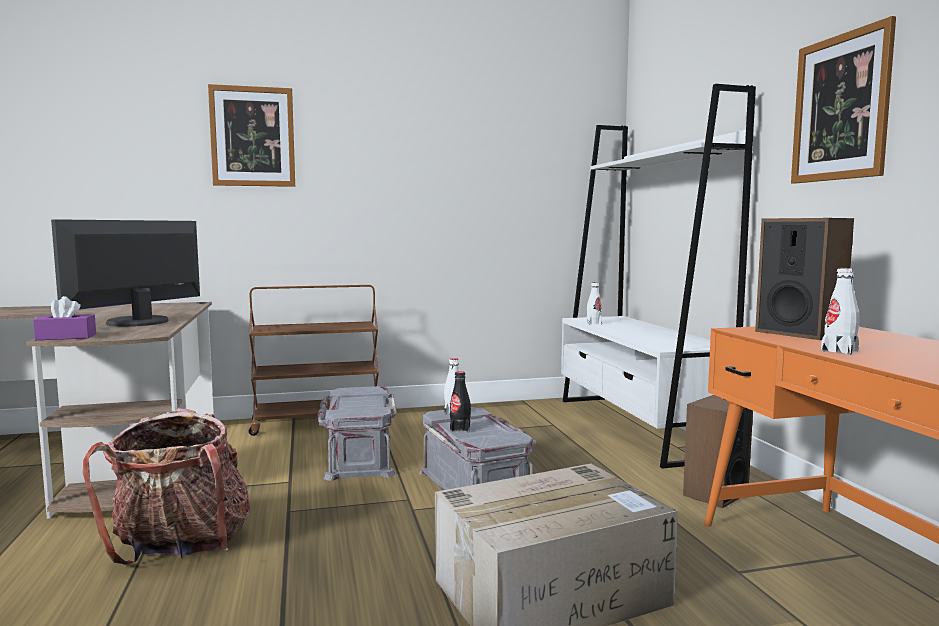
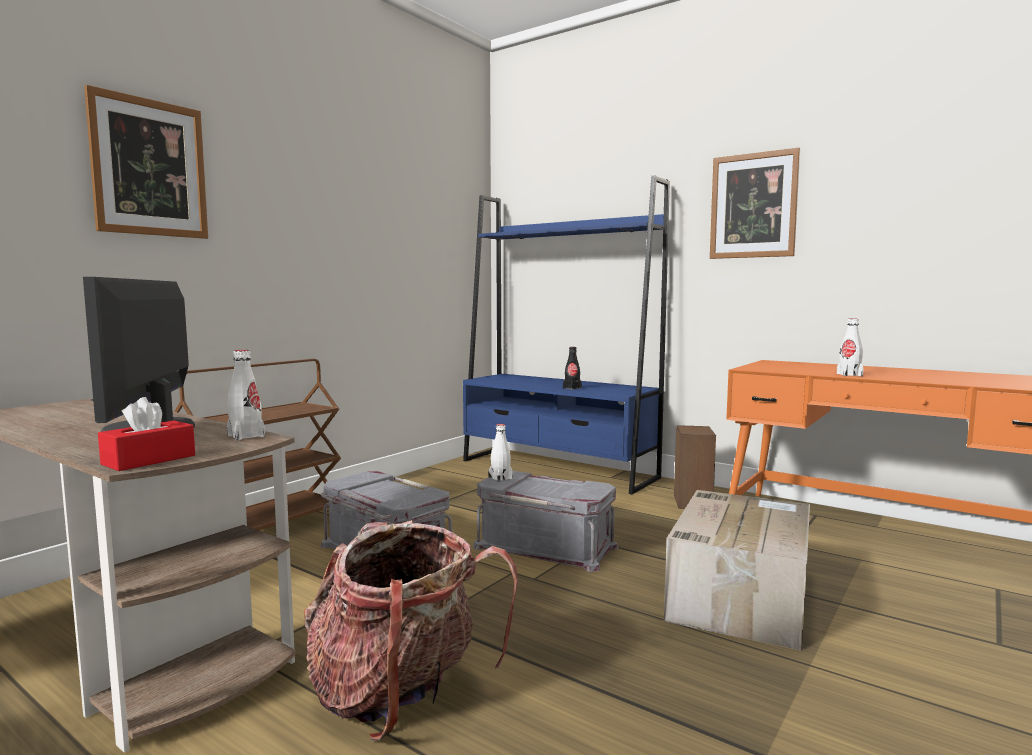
camera: 40 degrees left, 0 degrees up
(66, 337) = (149, 460): purple tissue box -> red tissue box
(460, 429) = (537, 490): black bottle -> black bottle (572, 388)
(594, 323) = (505, 381): white bottle -> white bottle (246, 436)
(636, 427) = (557, 469): white bookcase -> blue bookcase
(799, 333) = (781, 367): speaker -> none

